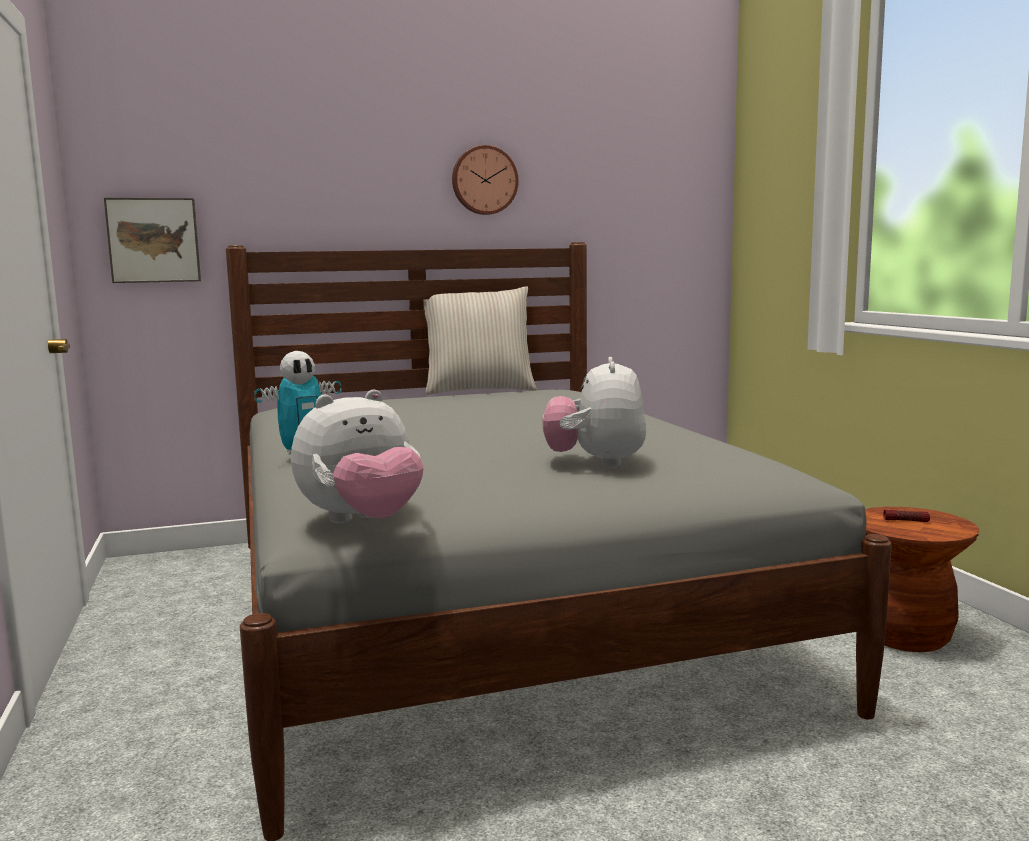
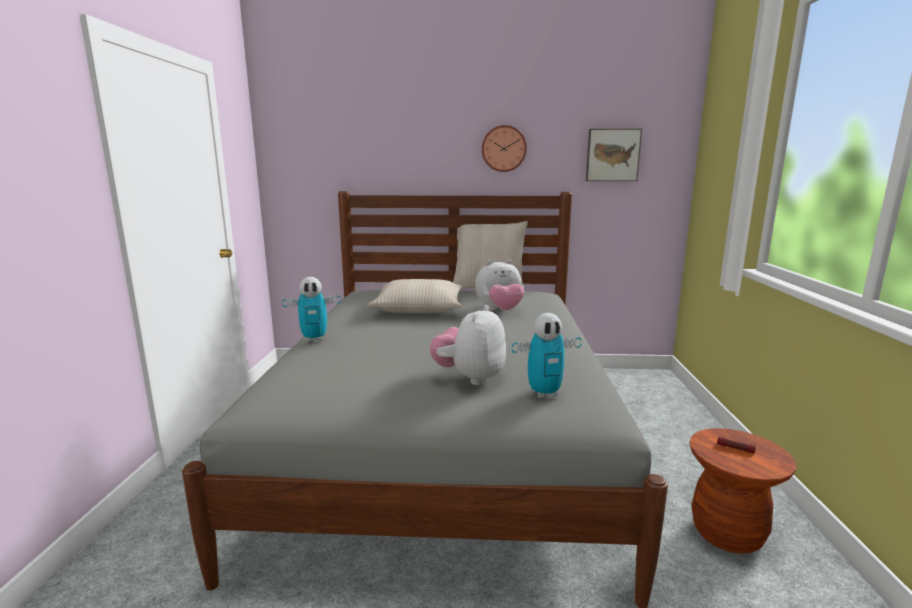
camera: 20 degrees right, 5 degrees up
(154, 240) = (301, 186): picture -> picture (612, 155)
(362, 522) = (274, 410): plush toy -> plush toy (500, 311)
(413, 413) = (418, 308): none -> beige pillow
(707, 465) = (544, 393): none -> toy robot

